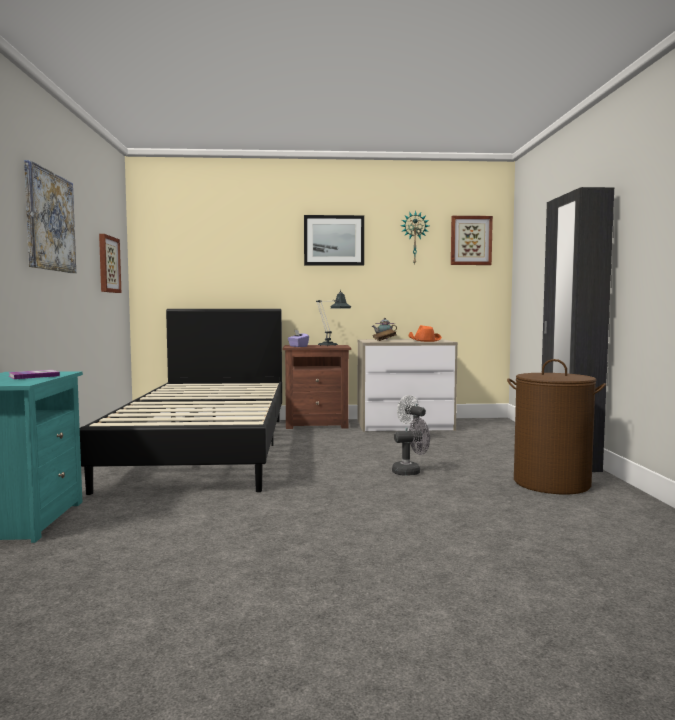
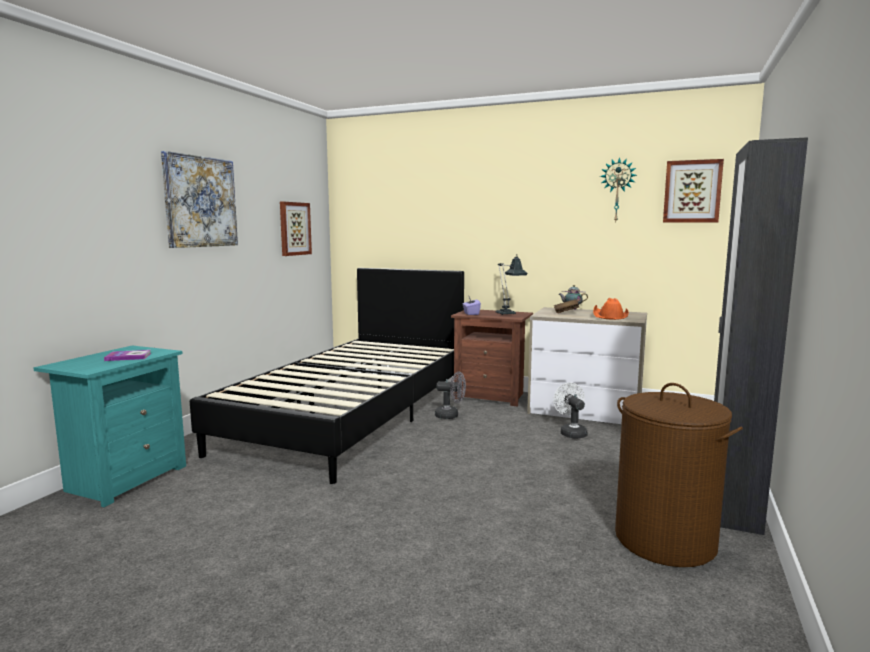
camera: 25 degrees right, 5 degrees up
(334, 240) = (522, 196): picture -> none
(410, 472) = (511, 485): grey fan -> grey fan (450, 416)

